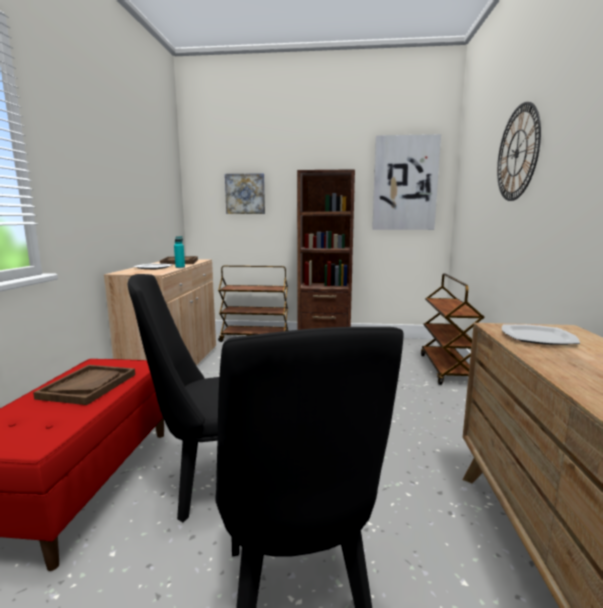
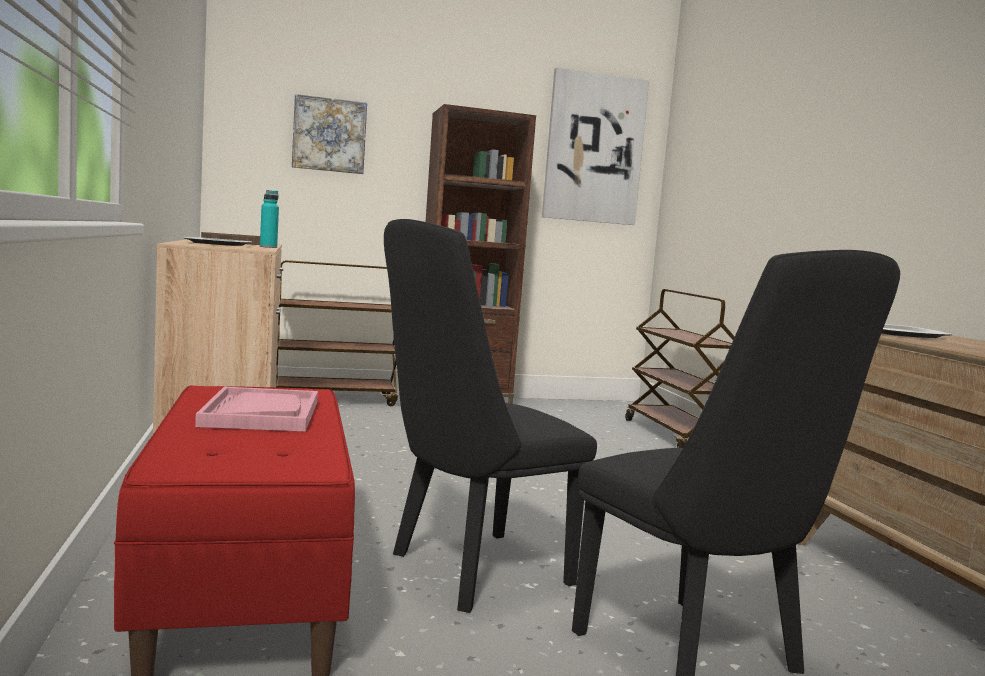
camera: 20 degrees left, 5 degrees down
(88, 386) = (261, 413): brown tray -> pink tray
(517, 153) = (797, 118): wall clock -> none

